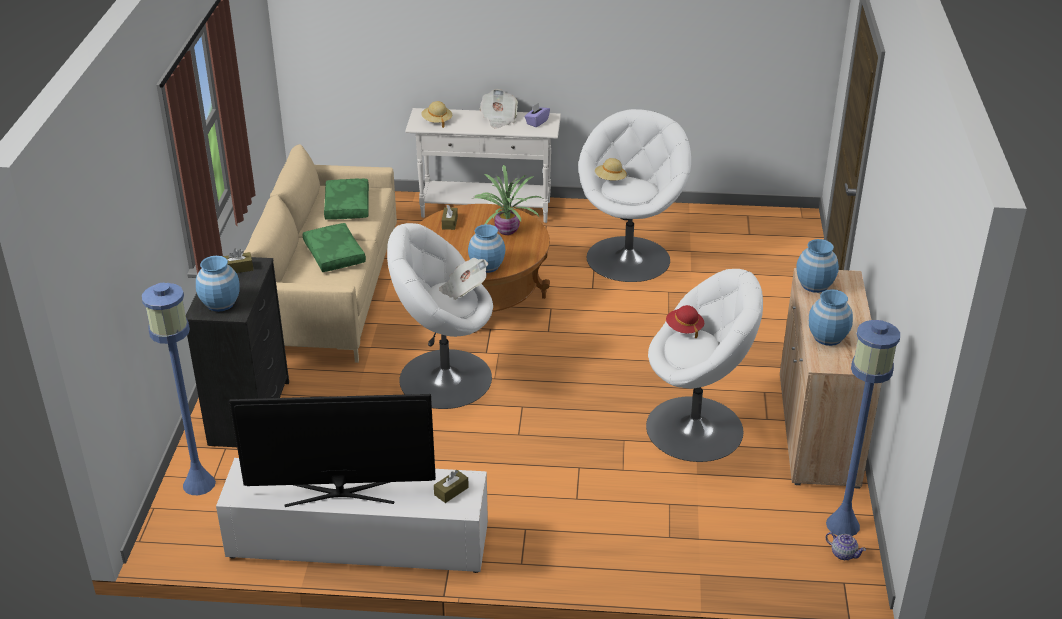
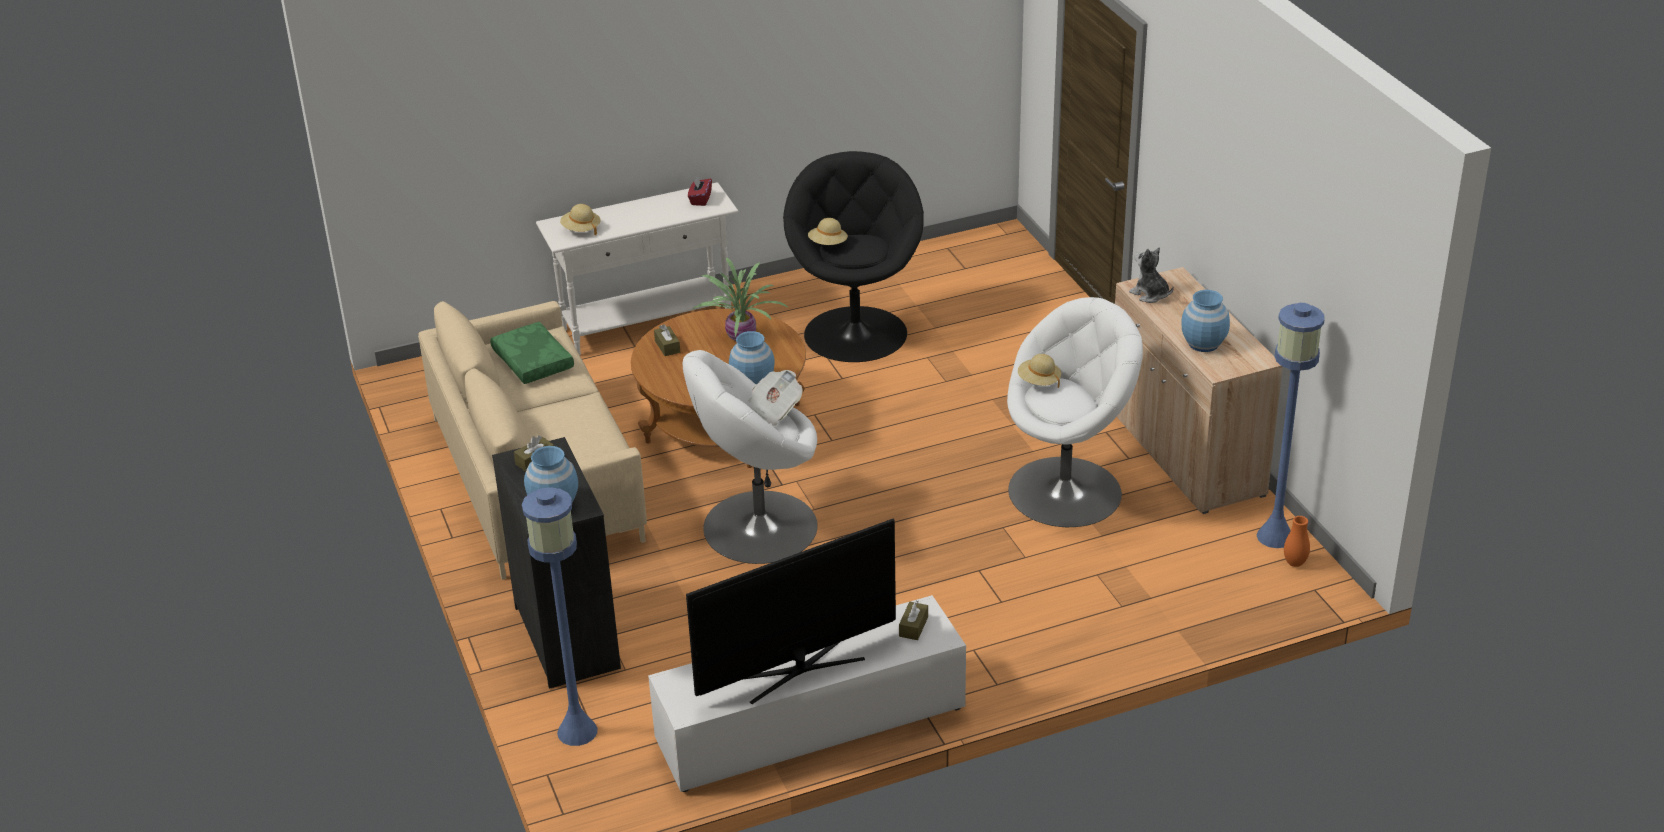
camera: 25 degrees left, 0 degrees up
(333, 254) = (568, 422): green pillow -> none
(499, 119) = (652, 207): newspaper -> none
(537, 122) = (700, 199): purple tissue box -> red tissue box
(629, 258) = (856, 333): white armchair -> black armchair
(684, 328) = (1039, 381): red hat -> beige hat
(814, 285) = (1150, 294): blue vase -> plush toy
(843, 553) = (1295, 563): teapot -> orange vase

